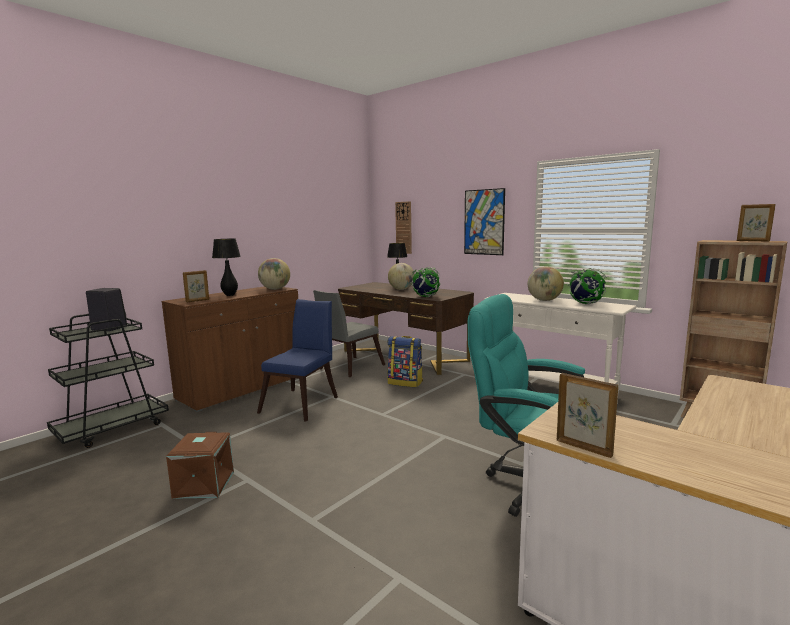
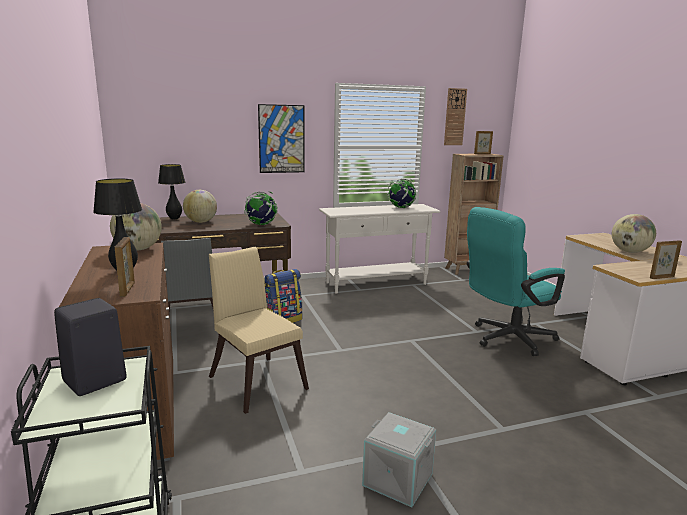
camera: 60 degrees left, 5 degrees up
(203, 484) = (396, 480): brown storage box -> grey storage box
(303, 403) = (256, 380): blue chair -> beige chair
(403, 227) = (167, 144): wall clock -> wall clock (455, 117)
(544, 300) = (372, 210): globe -> globe (629, 252)

